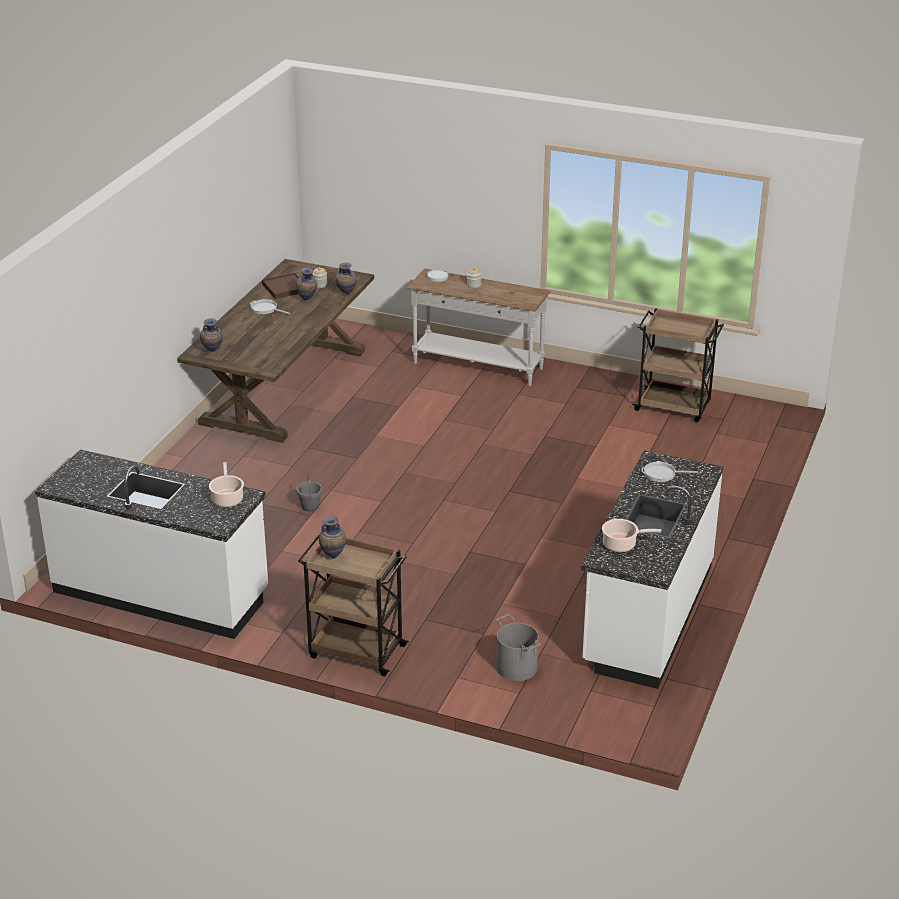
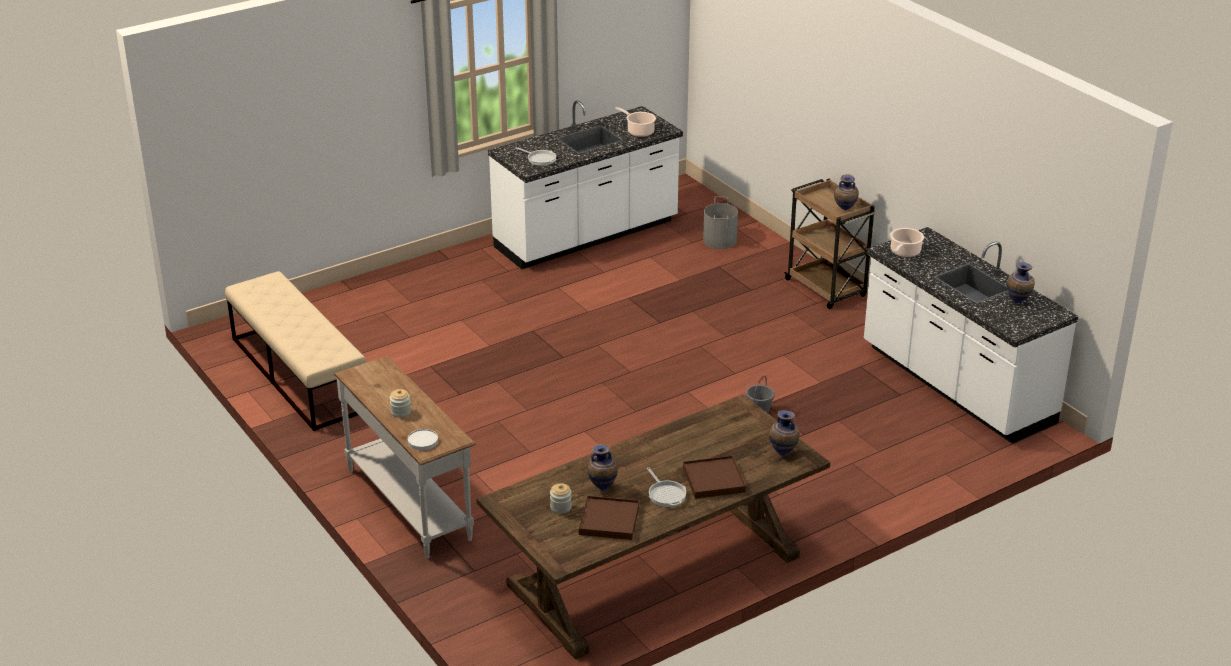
camera: 145 degrees left, 0 degrees up
(243, 325) = (713, 480): none -> brown tray
(346, 294) = (547, 478): vase -> vase (1018, 302)
(674, 407) = (298, 374): brown cart -> beige bench

